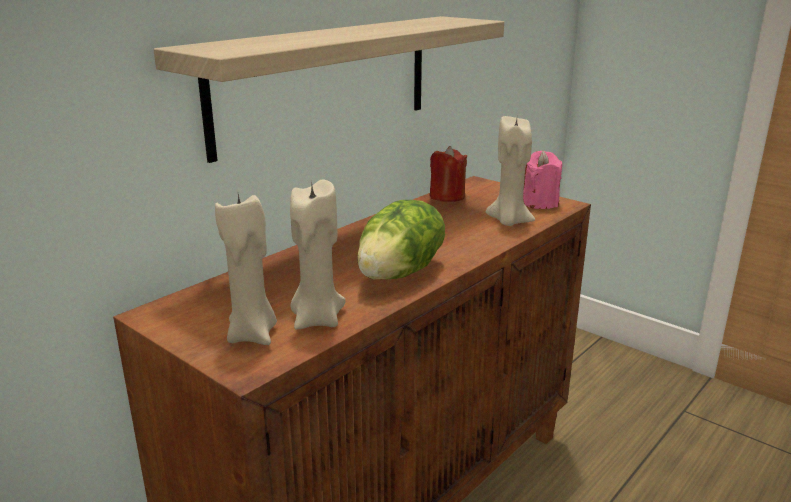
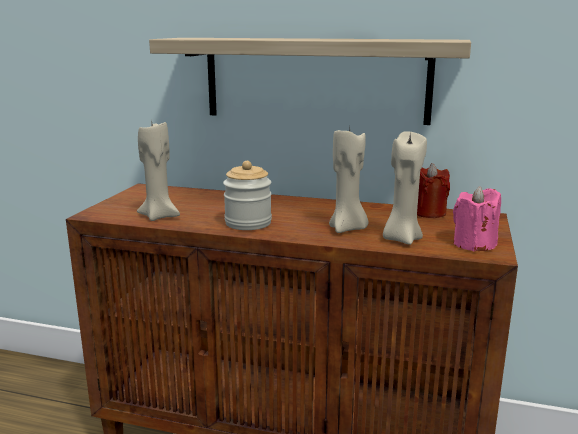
camera: 65 degrees right, 5 degrees down
(253, 334) = (132, 208): beige candle -> beige candle (347, 229)
(401, 273) = (248, 223): lettuce -> jar

